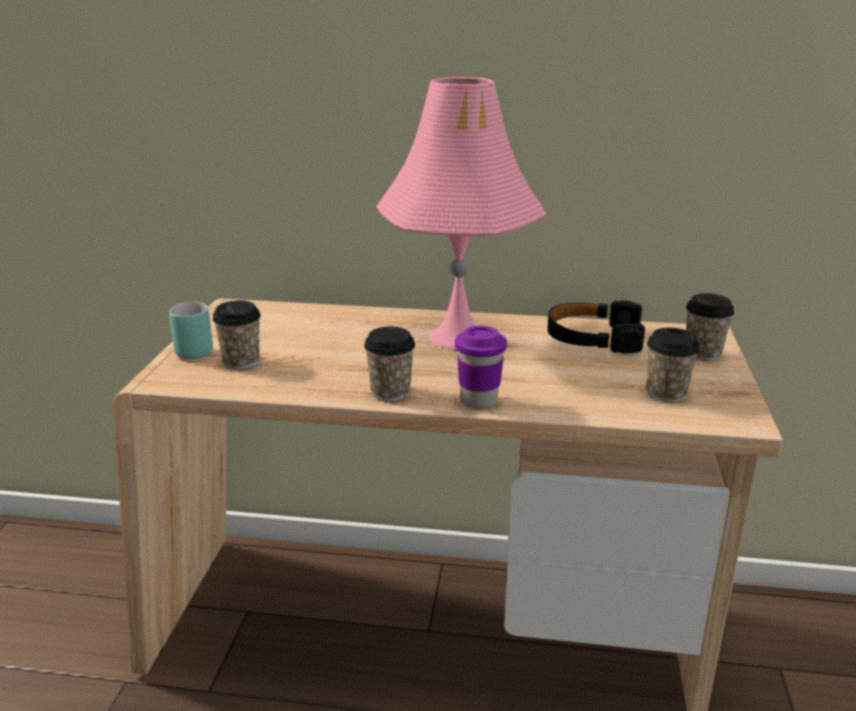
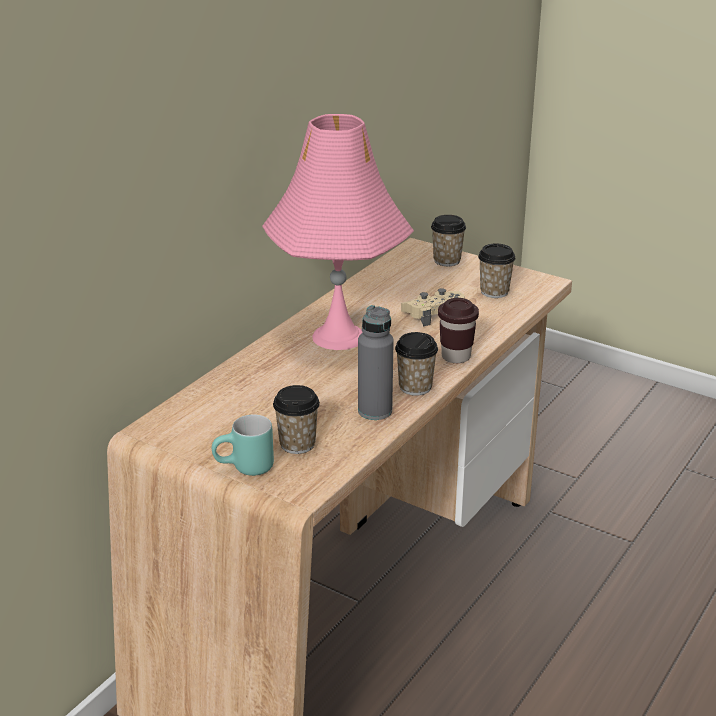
camera: 65 degrees left, 5 degrees up
(325, 382) = (375, 411): none -> grey bottle
(479, 401) = (456, 356): purple cup -> brown cup
(564, 371) = (434, 313): none -> beige game controller
(593, 337) = (388, 287): black headphones -> none

